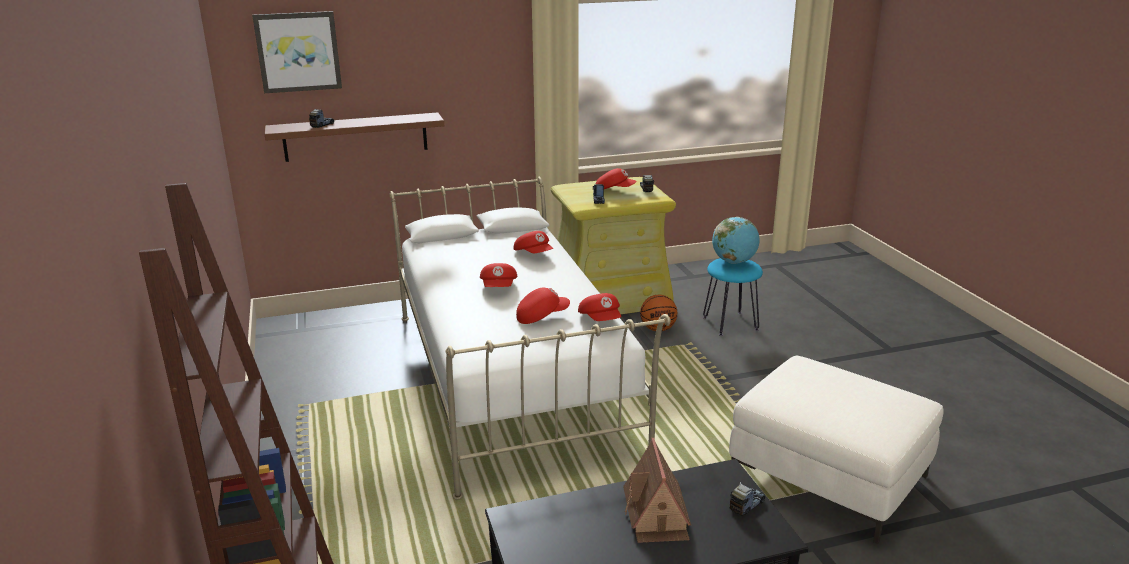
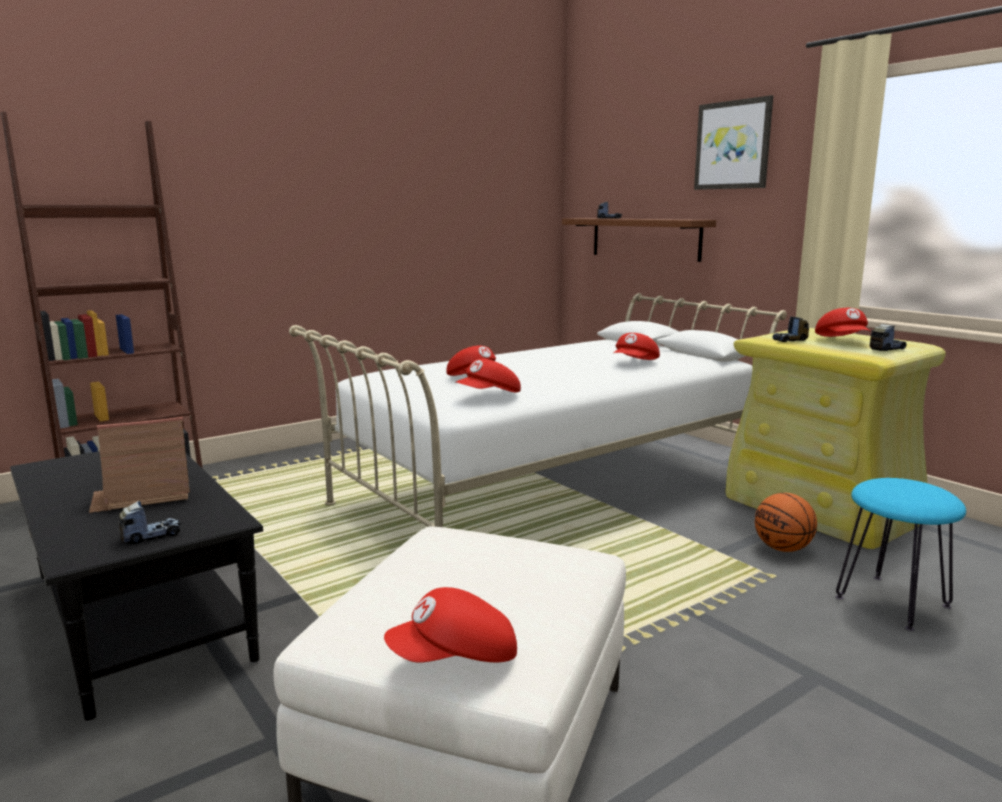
camera: 70 degrees right, 10 degrees down
(298, 52) = (616, 149): picture -> picture (733, 145)
(499, 288) = (529, 363): red cap -> red cap (455, 659)
(734, 262) = (913, 487): globe -> none
(746, 505) = (150, 536): toy truck -> toy truck turned 60 degrees counterclockwise

